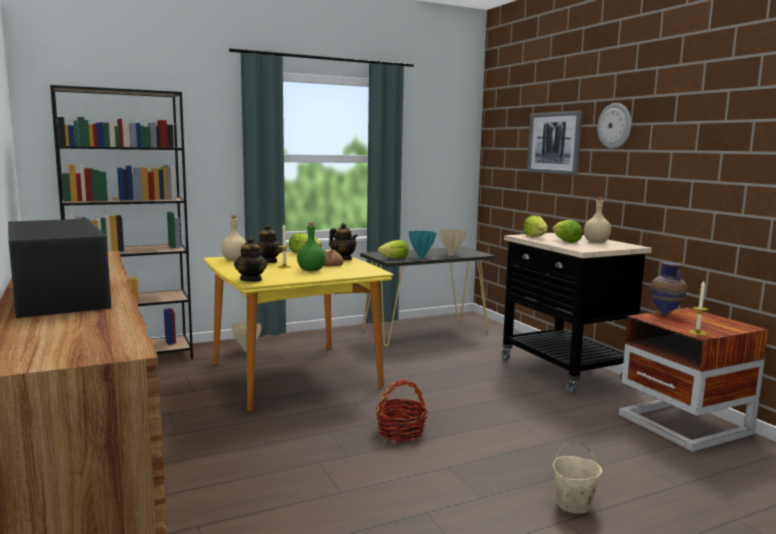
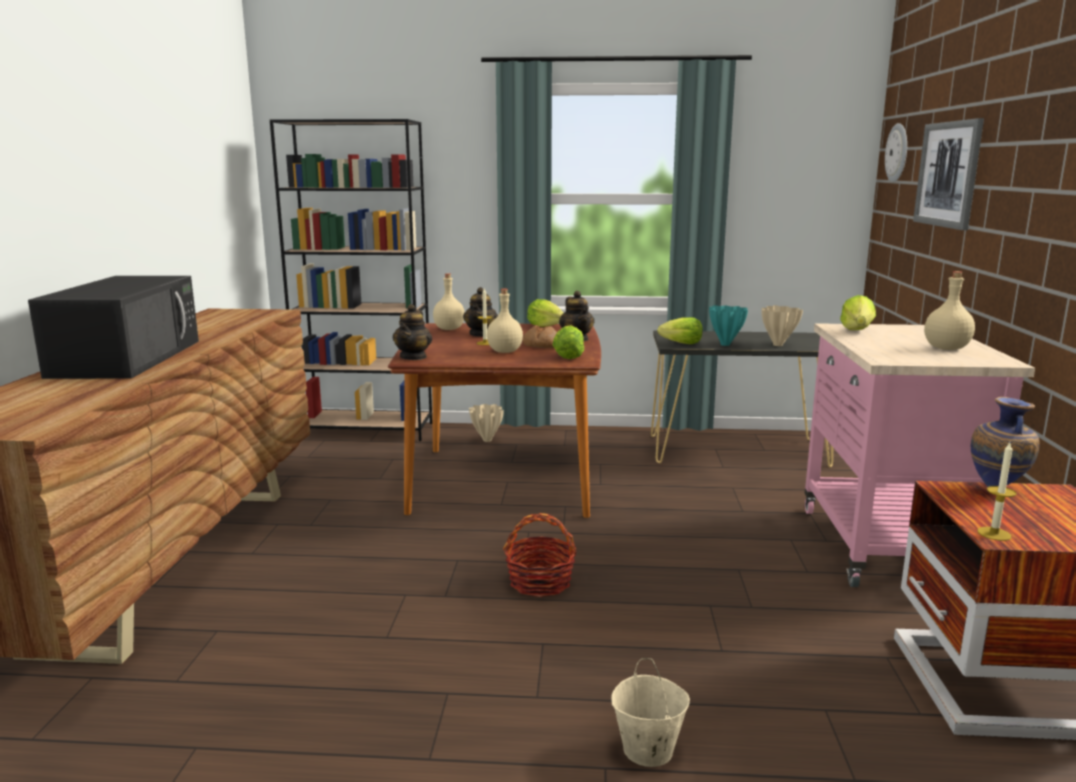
camera: 30 degrees right, 5 degrees up
(294, 375) = (503, 481): yellow dining table -> brown dining table
(311, 270) = (505, 351): green bottle -> beige bottle
(564, 371) = (885, 549): black cart -> pink cart
(566, 242) = (890, 343): lettuce -> lettuce (569, 356)
(615, 126) = (1019, 145): wall clock -> wall clock (897, 152)

